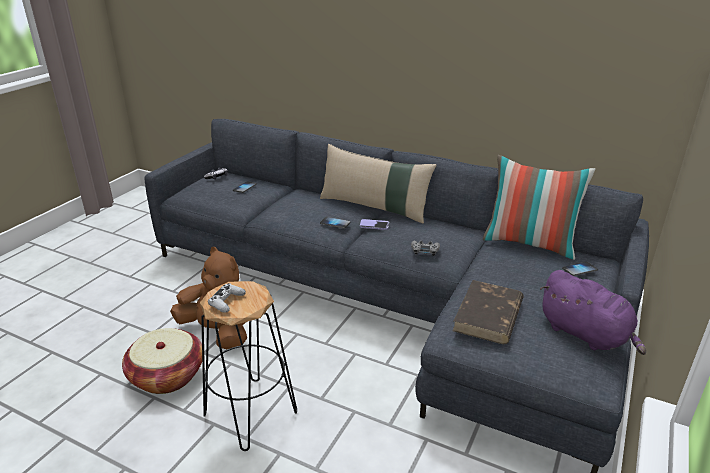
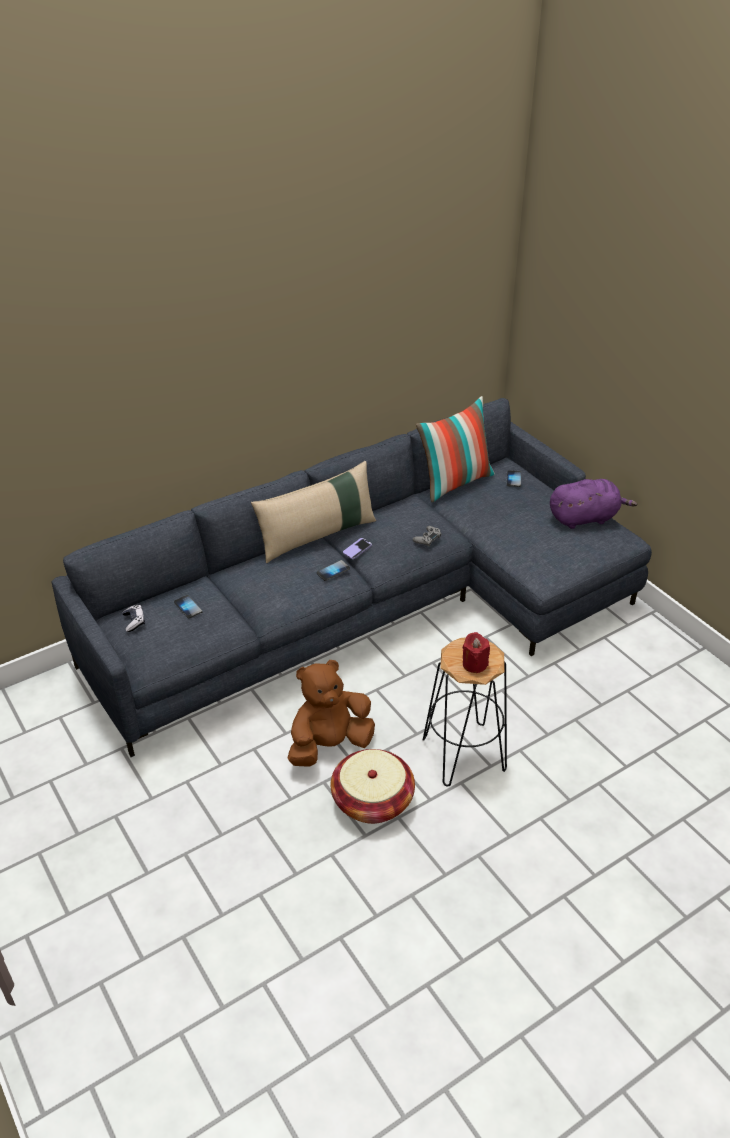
camera: 60 degrees left, 10 degrees up
(226, 302) = (474, 664): white game controller -> red candle
(488, 316) = (539, 549): brown book -> none

